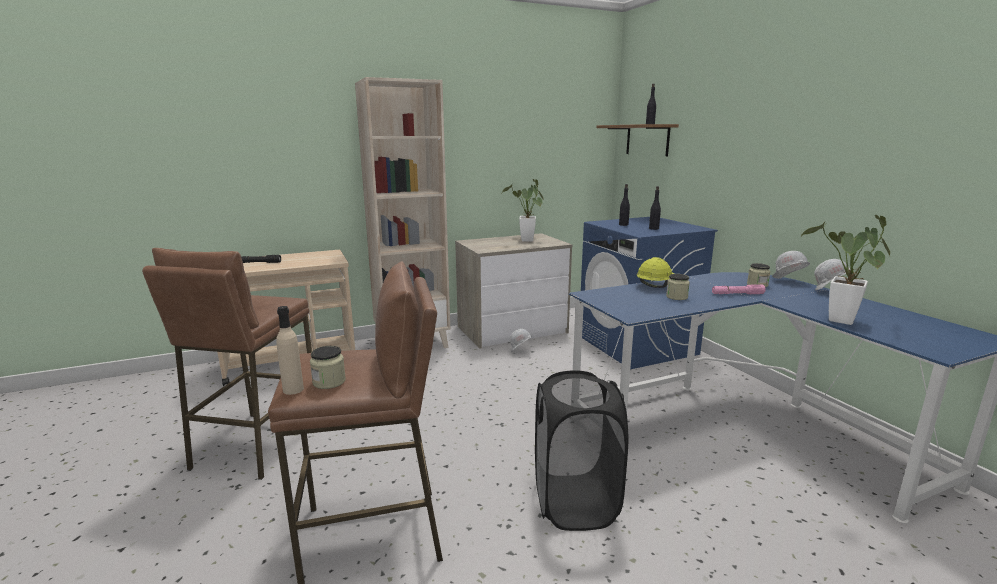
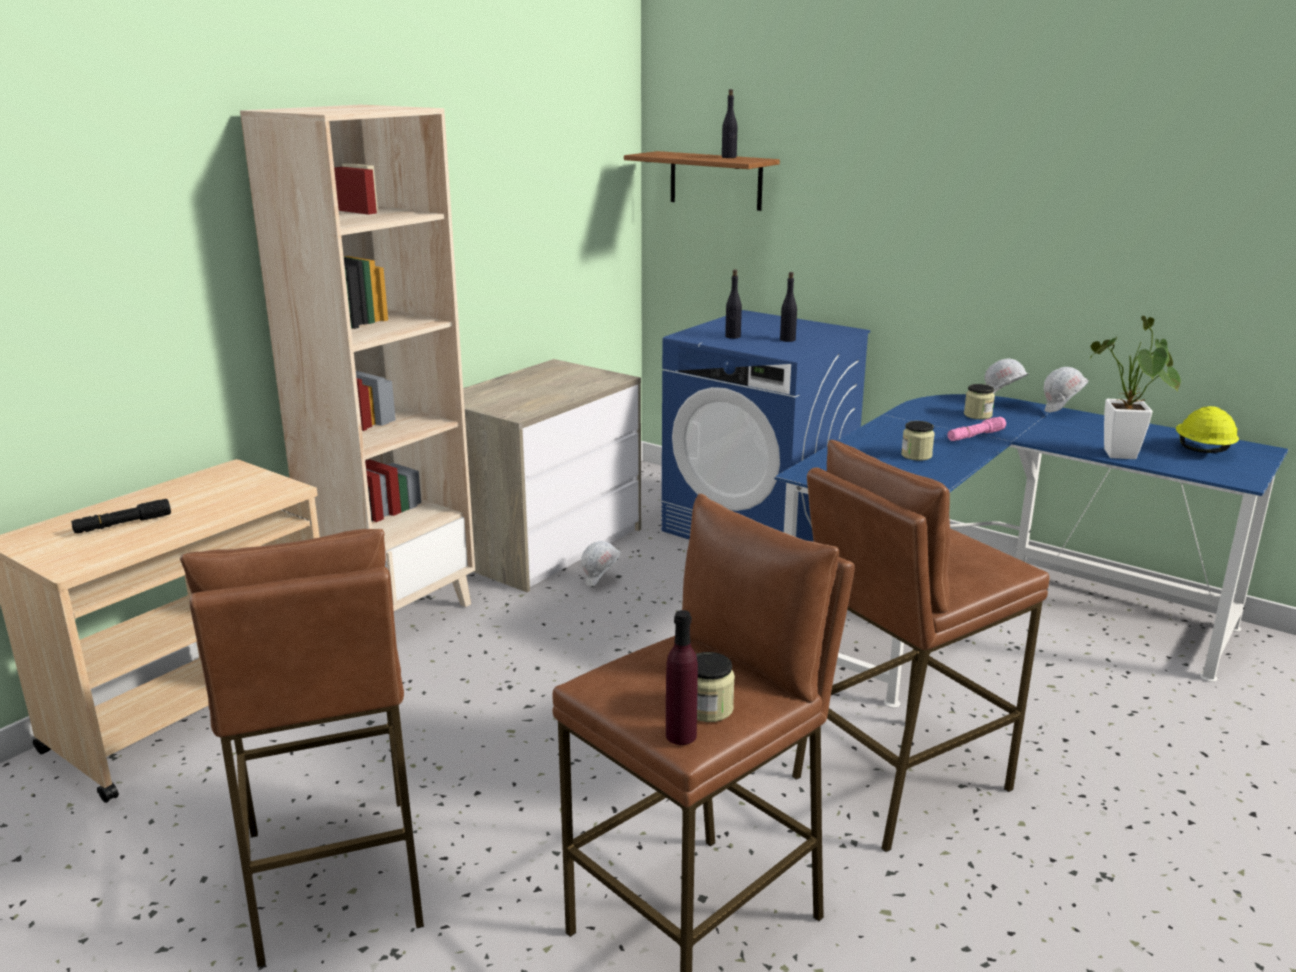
camera: 30 degrees left, 5 degrees up
(293, 389) = (681, 735): beige bottle -> purple bottle
(527, 241) = (558, 381): potted plant -> none
(574, 502) = (898, 781): black laundry basket -> brown stool
(654, 286) = (866, 441): yellow hard hat -> yellow hard hat (1202, 450)

